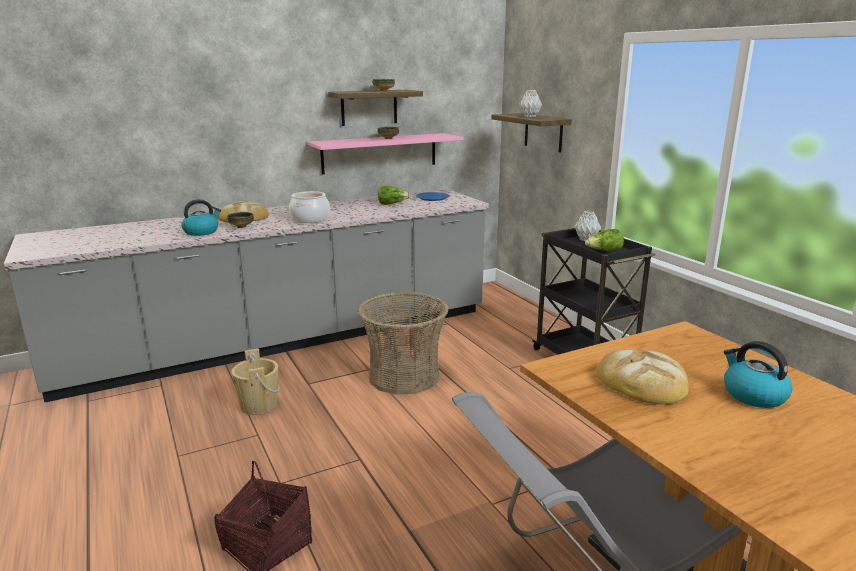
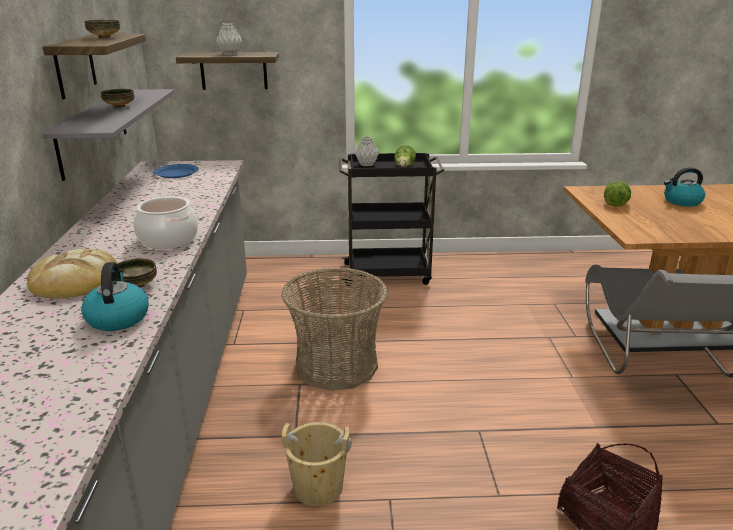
camera: 65 degrees left, 5 degrees up
(380, 153) = (93, 131): pink shelf -> grey shelf
(392, 204) = (168, 192): lettuce -> lettuce (615, 202)
(642, 381) = (660, 219): bread -> none

